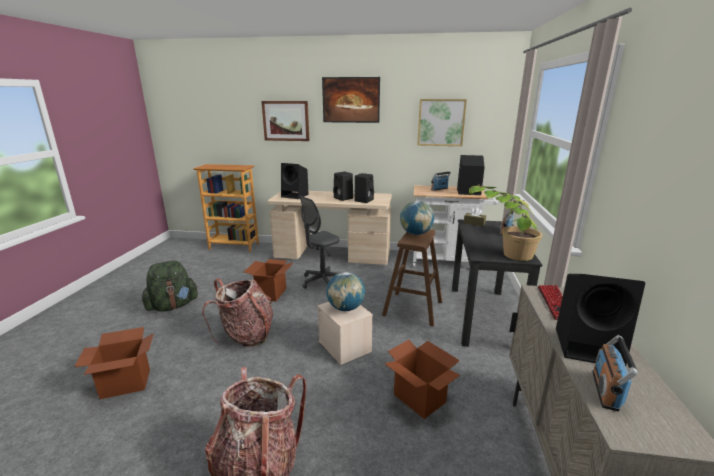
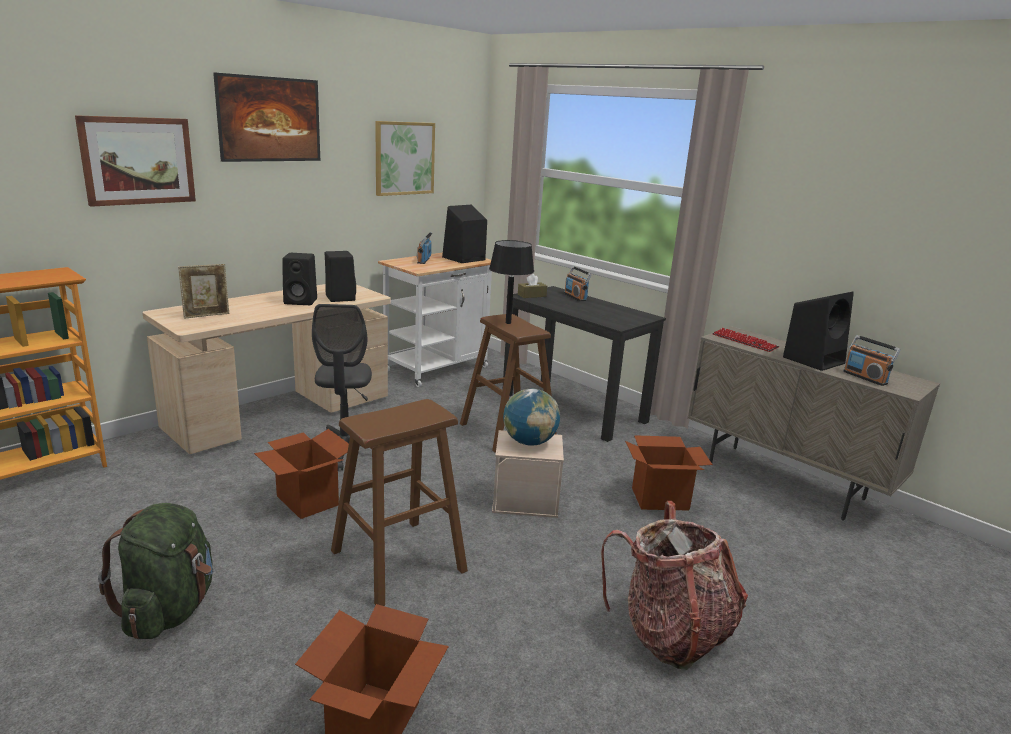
camera: 55 degrees left, 0 degrees up
(246, 335) = (398, 561): backpack -> brown stool
(295, 196) = (207, 315): black speaker -> picture frame
(415, 234) = (508, 323): globe -> black table lamp
(502, 251) = (620, 316): potted plant -> none

